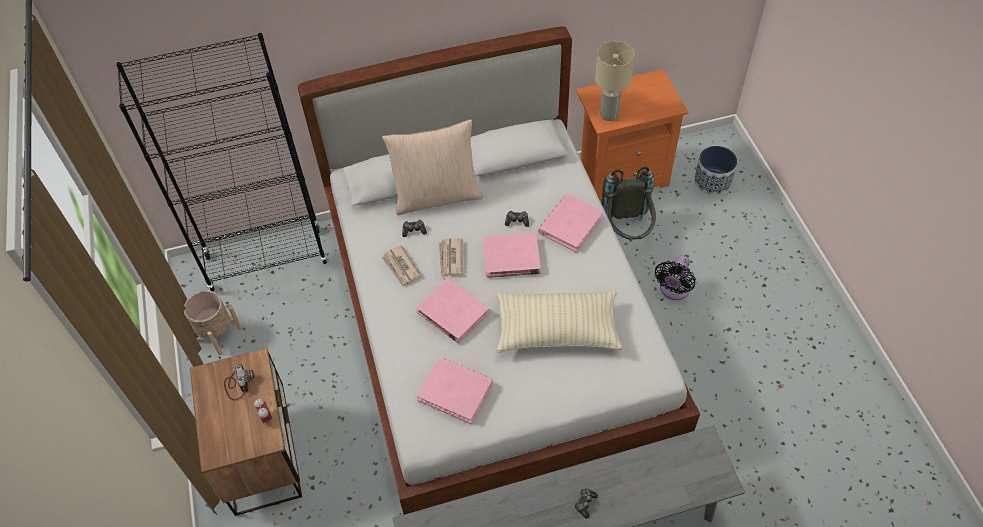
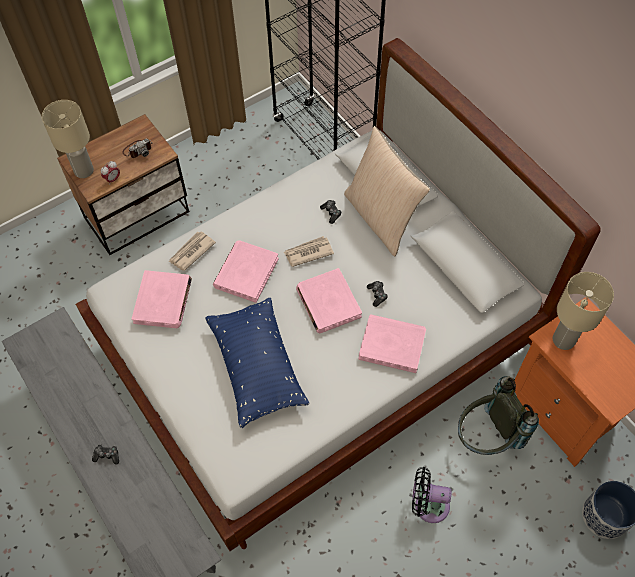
camera: 70 degrees right, 5 degrees up
(217, 334) = (237, 141): beige planter -> none
(238, 445) = (84, 171): none -> beige table lamp
(401, 267) = (284, 217): newspaper -> newspaper (191, 252)
(557, 330) = (257, 368): beige pillow -> blue pillow

